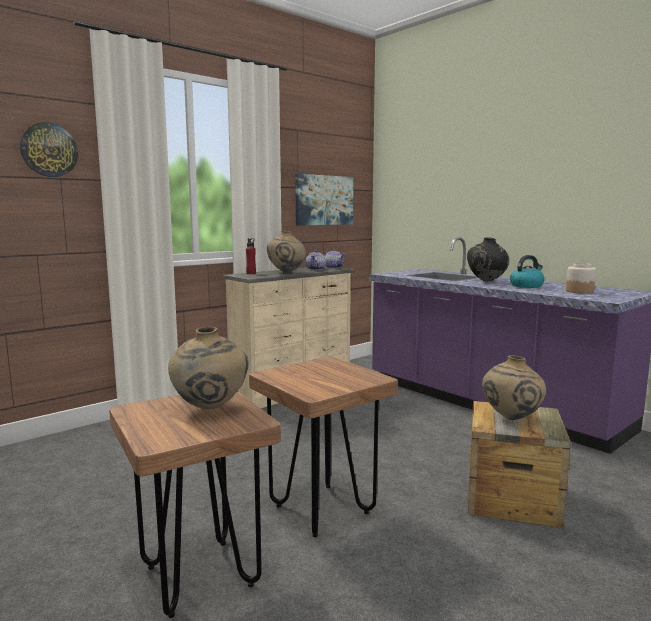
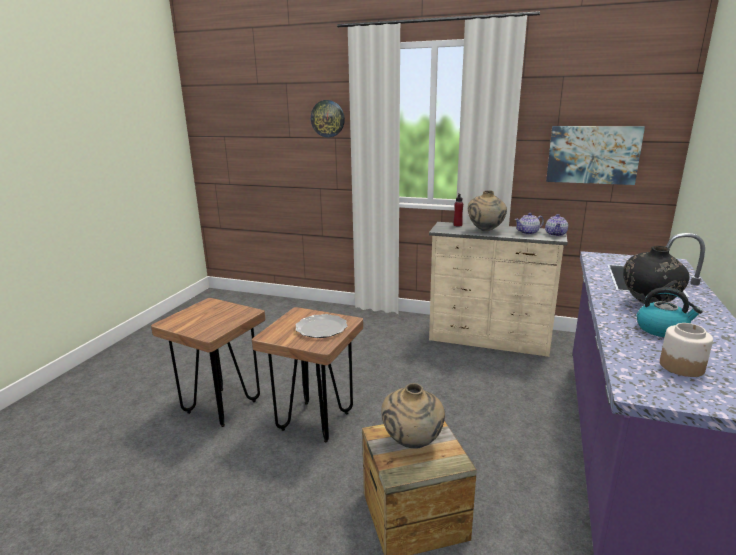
camera: 60 degrees right, 10 degrees up
(211, 408) = (221, 318): beige vase -> none
(332, 372) = (321, 328): none -> plate

